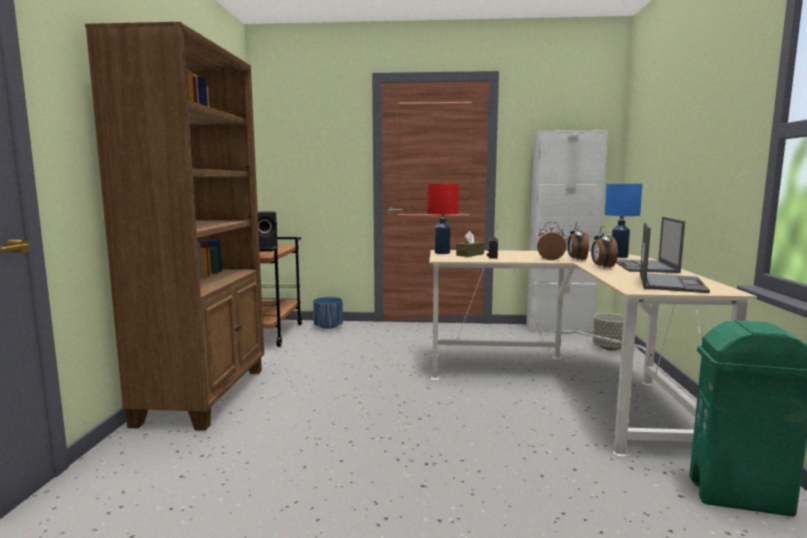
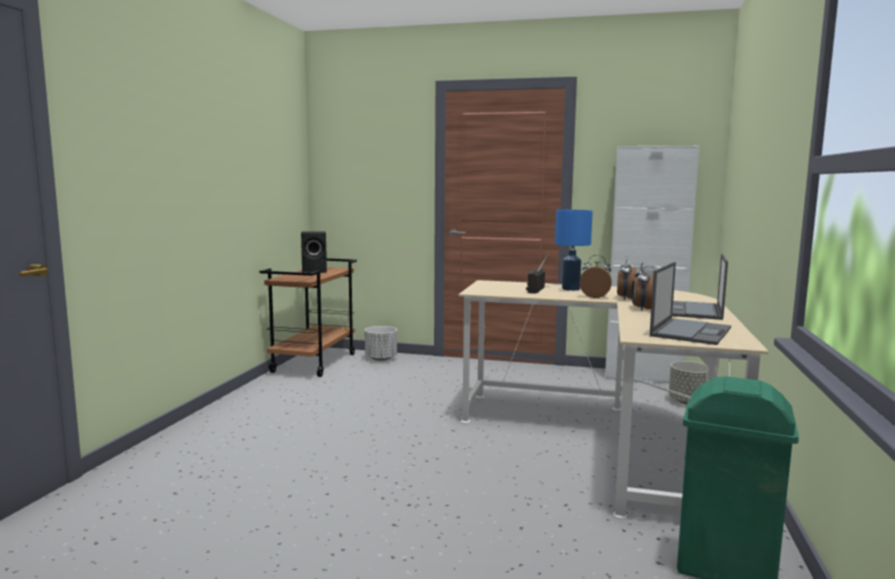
camera: 10 degrees right, 0 degrees up
(205, 395) = (227, 420): brown bookcase -> none
(328, 327) = (381, 359): blue planter -> white planter
(441, 253) = (484, 284): red table lamp -> none
(470, 254) = (512, 287): brown tissue box -> none
(618, 256) = (681, 296): blue table lamp -> blue table lamp (570, 289)

